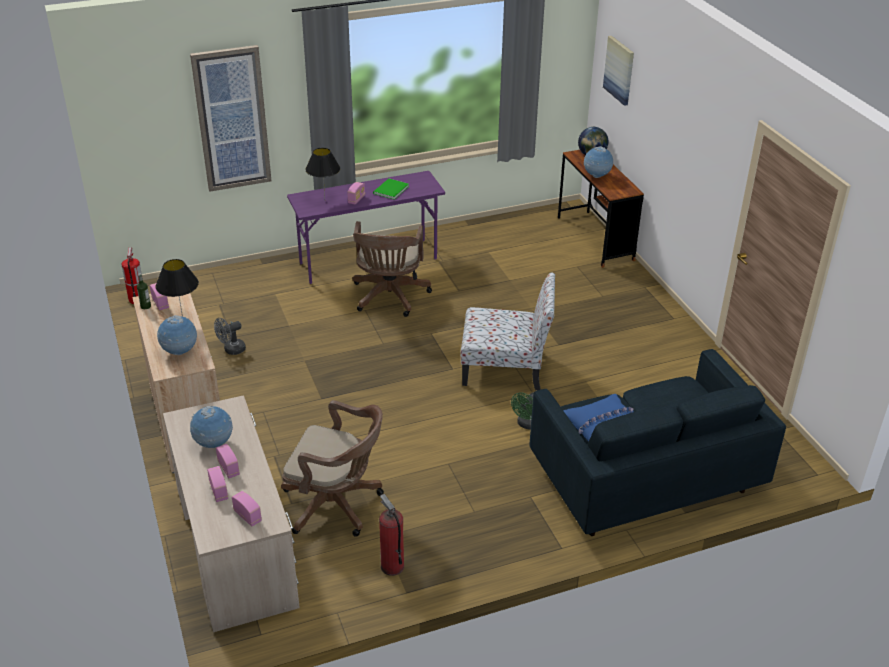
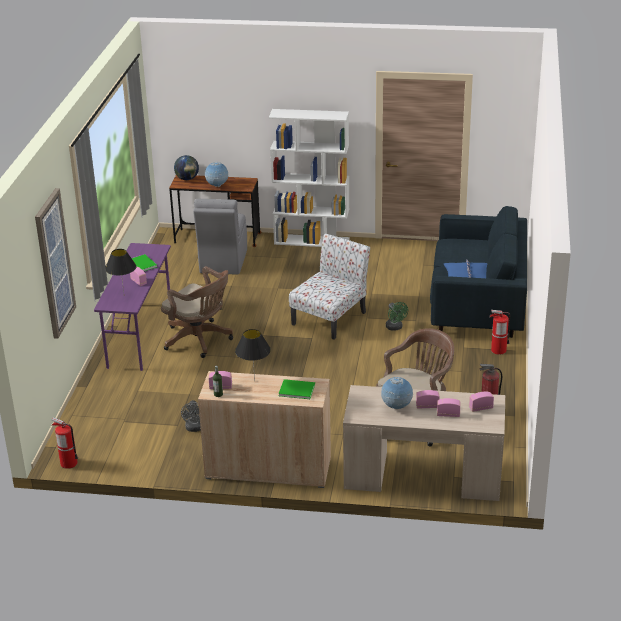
camera: 60 degrees left, 5 degrees down
(180, 352) = (296, 389): globe -> green book
(548, 531) = (498, 350): none -> fire extinguisher
(550, 259) = (223, 262): none -> grey chair
(619, 70) = (192, 103): picture -> none
(656, 300) = (312, 241): none -> white bookcase

